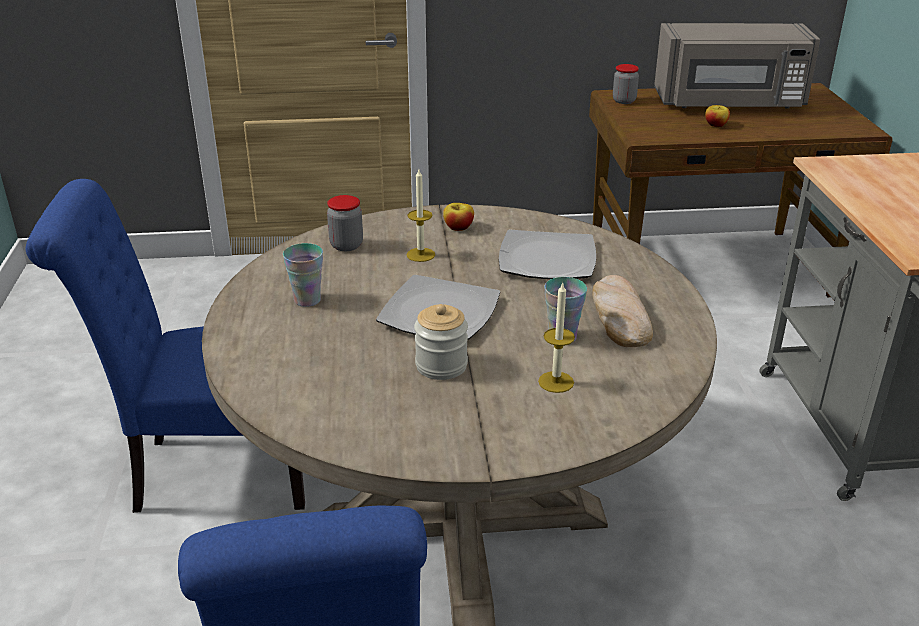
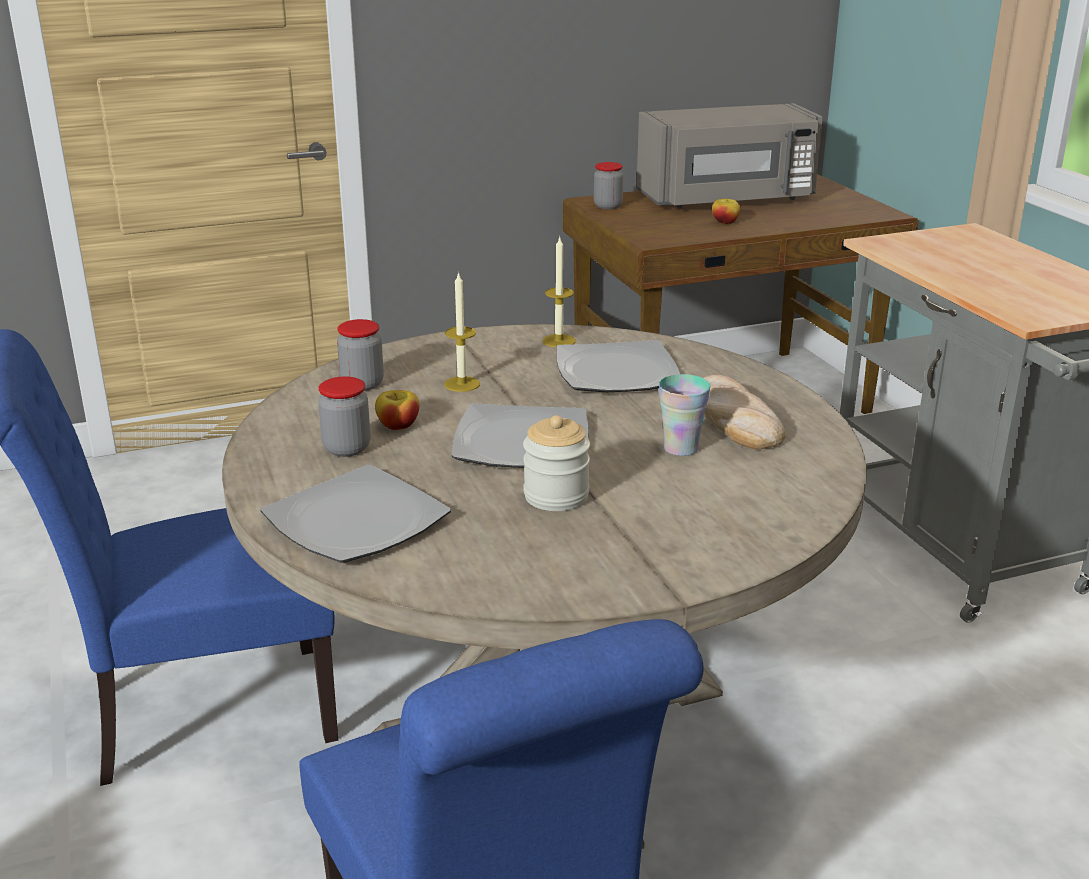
camera: 15 degrees left, 5 degrees down
(284, 363) = (357, 520): none -> plate
(307, 300) = (347, 448): cup -> jar
(458, 227) = (491, 351): apple -> apple (398, 425)
(556, 382) = (700, 495): candle -> candle (559, 341)

